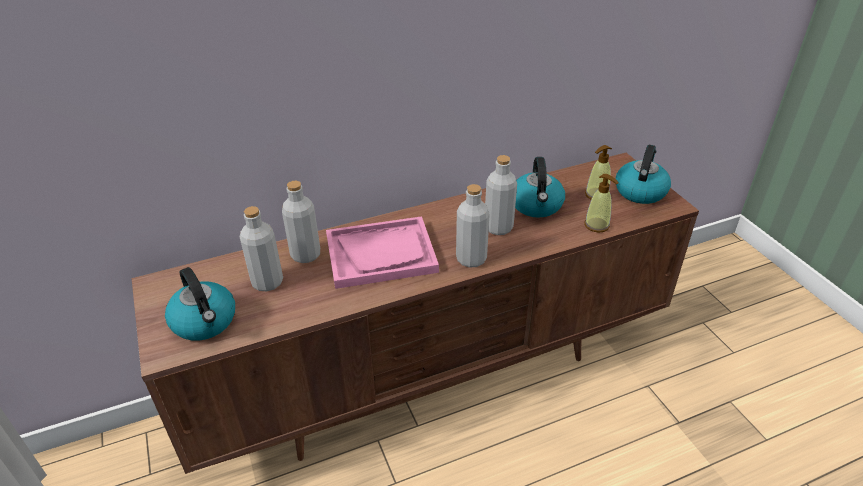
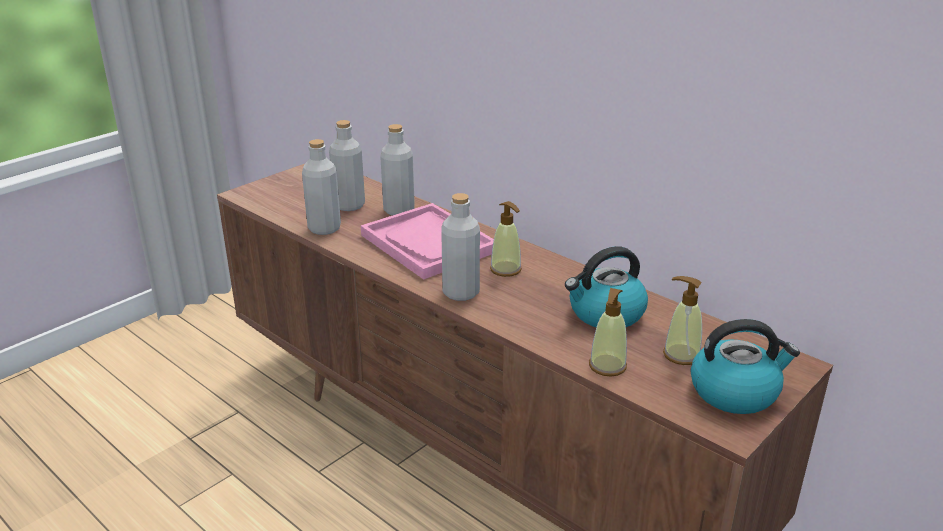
camera: 65 degrees right, 10 degrees down
(205, 322) = (285, 197): kettle -> none
(451, 228) = (506, 269): none -> soap dispenser
(498, 227) = (534, 297): grey bottle -> grey bottle (324, 228)

